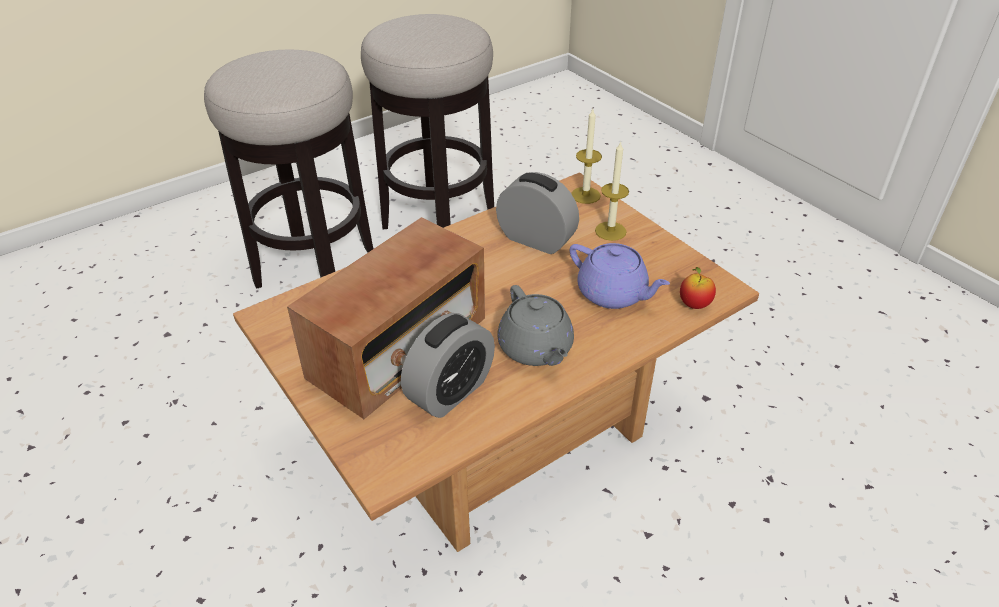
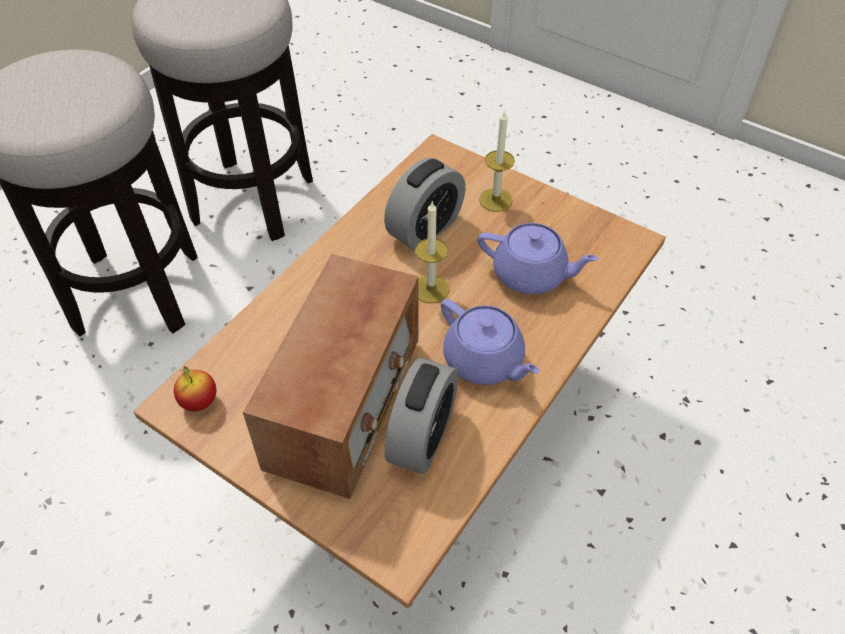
camera: 20 degrees left, 10 degrees up
(536, 239) = (425, 229): alarm clock -> alarm clock turned 120 degrees clockwise
(536, 349) = (484, 361): grey teapot -> purple teapot
(585, 195) = (451, 161): candle -> candle (431, 289)
(694, 304) = (613, 266): apple -> apple (199, 402)

